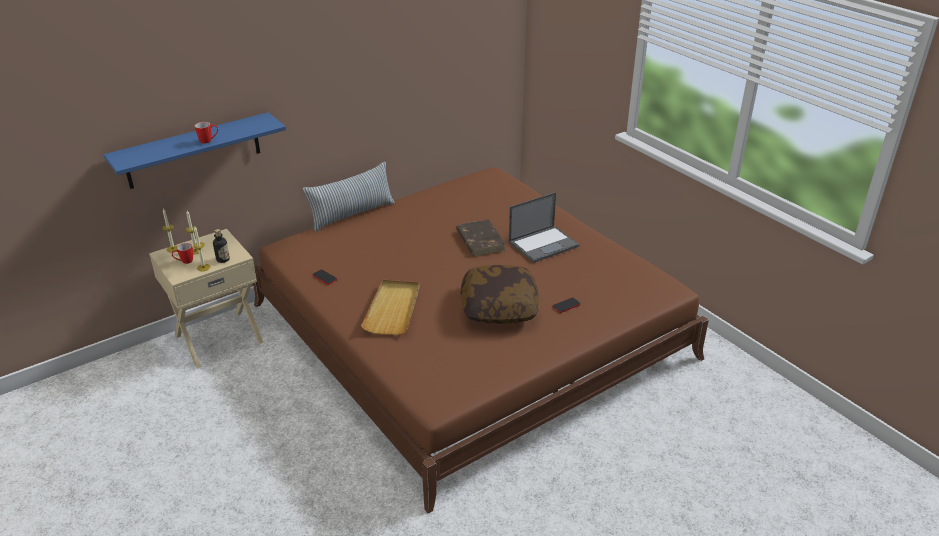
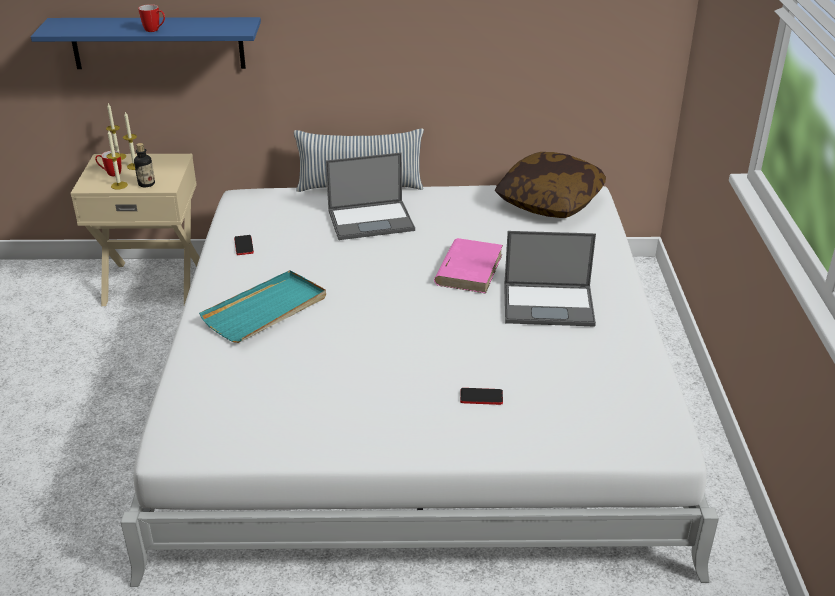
camera: 35 degrees right, 0 degrees up
(388, 232) = (372, 220): none -> laptop
(393, 309) = (266, 310): beige tray -> turquoise tray
(469, 331) = (416, 390): brown bed -> white bed
(480, 240) = (469, 269): brown book -> pink book
(499, 307) = (391, 360): pillow -> pillow (549, 201)

